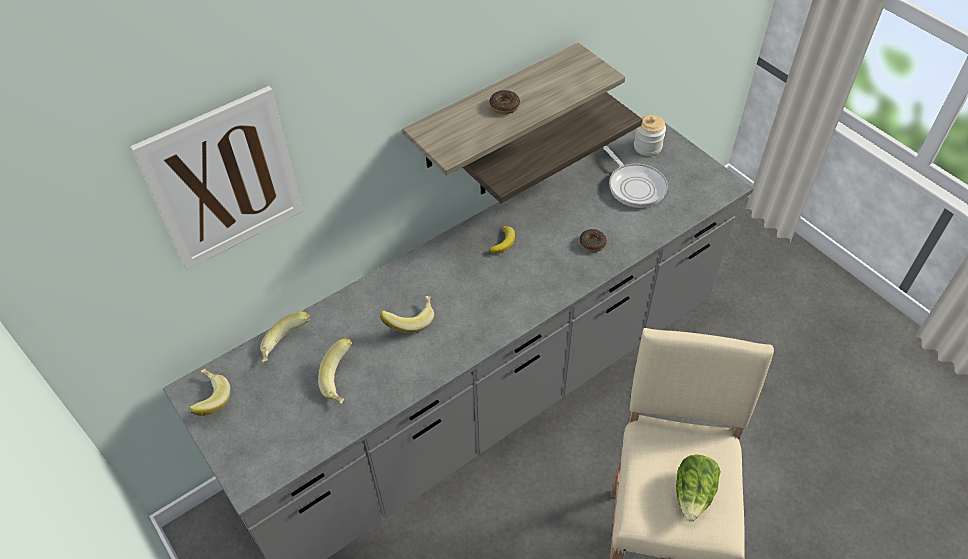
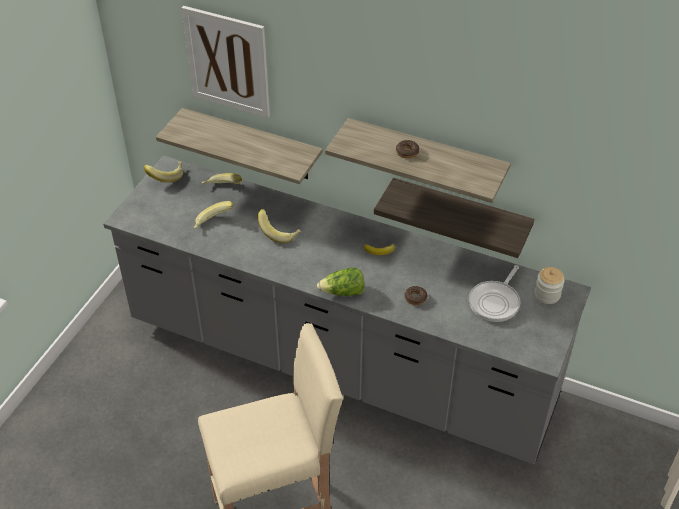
camera: 60 degrees right, 5 degrees down
(283, 266) = (252, 144): none -> shelf
(693, 494) = (252, 445): lettuce -> lettuce (343, 292)

